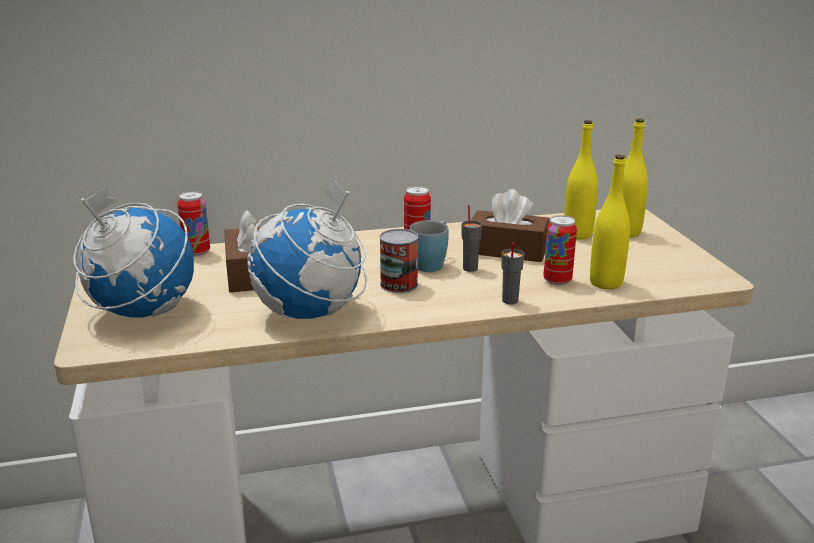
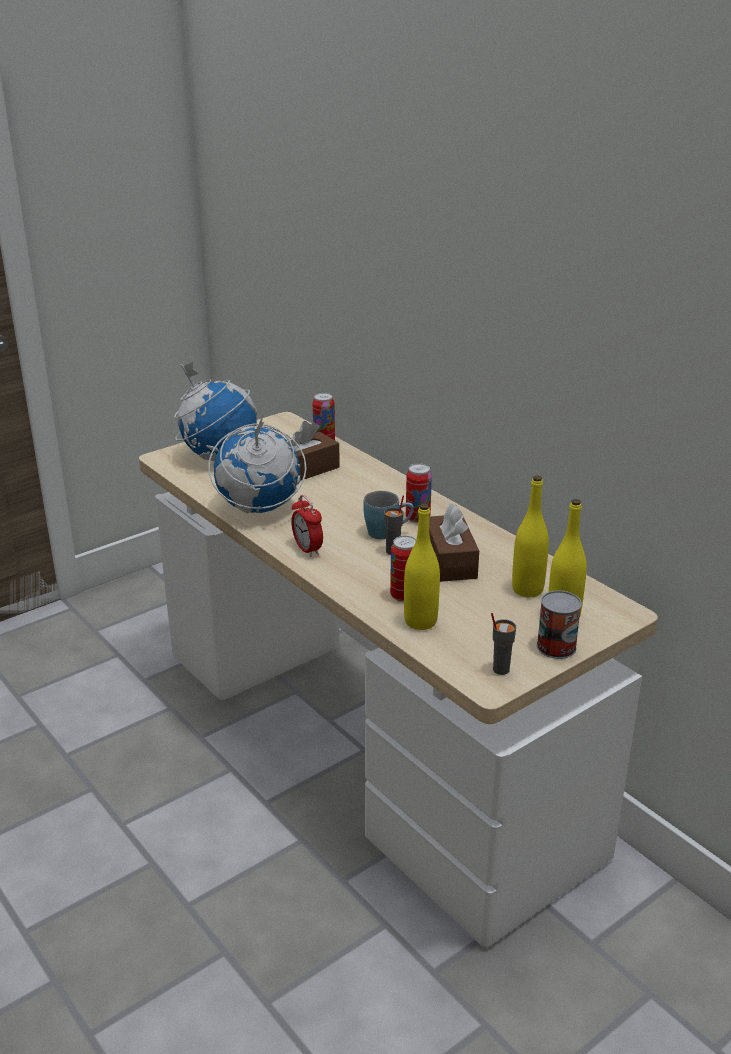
camera: 65 degrees right, 5 degrees up
(399, 284) = (334, 529): can -> can (556, 647)
(429, 305) = (307, 549): none -> alarm clock
(509, 301) = (343, 581): grey cup -> grey cup (500, 669)

